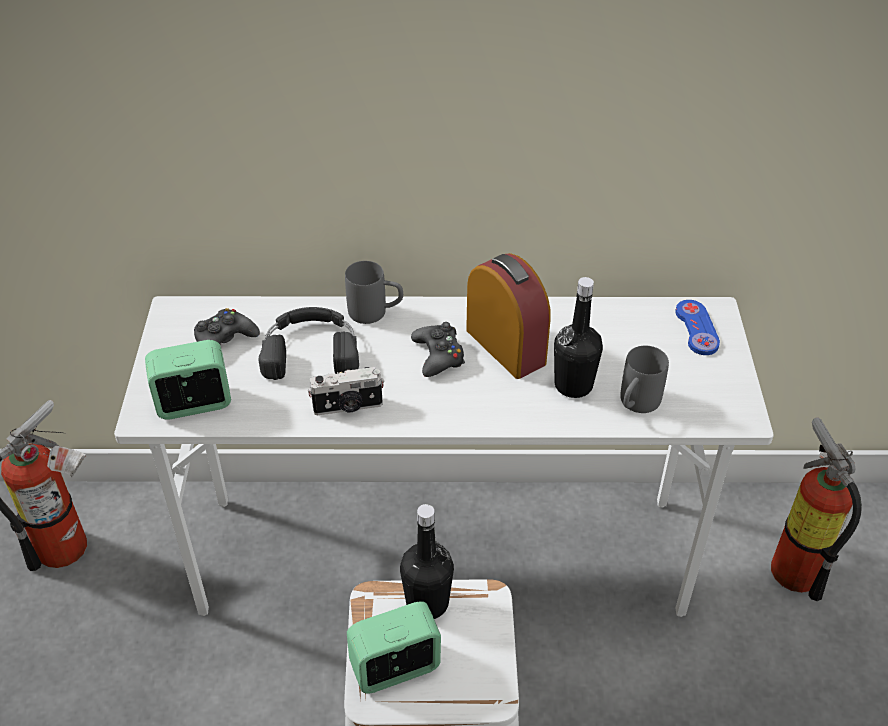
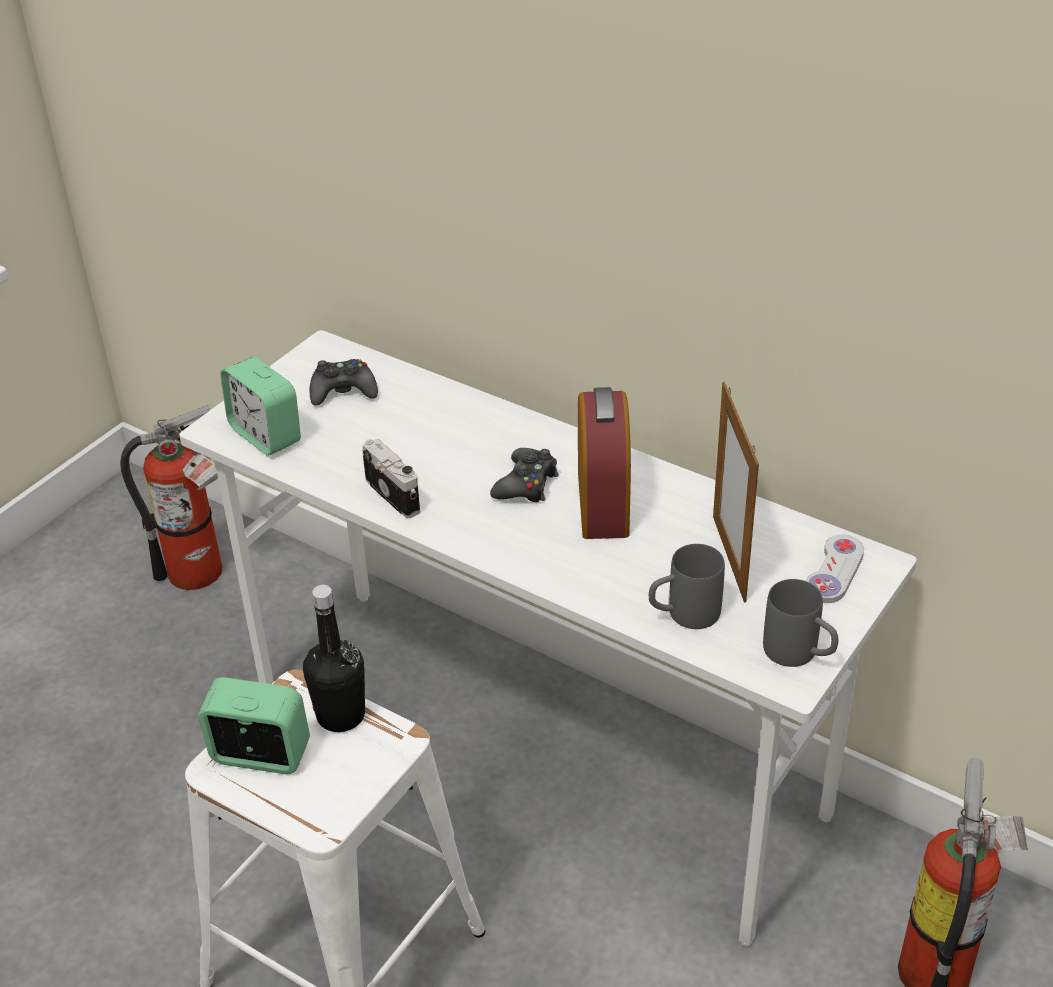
camera: 35 degrees right, 5 degrees down
(194, 404) = (265, 435): alarm clock -> alarm clock turned 150 degrees counterclockwise
(311, 349) = (412, 429): black headphones -> none
(348, 407) = (395, 495): camera -> camera turned 150 degrees counterclockwise
(376, 313) = (505, 421): grey mug -> grey mug (800, 655)
(573, 385) = (636, 568): black bottle -> none
(625, 349) = (729, 558): none -> picture frame
(696, 329) = (834, 571): blue game controller -> white game controller

